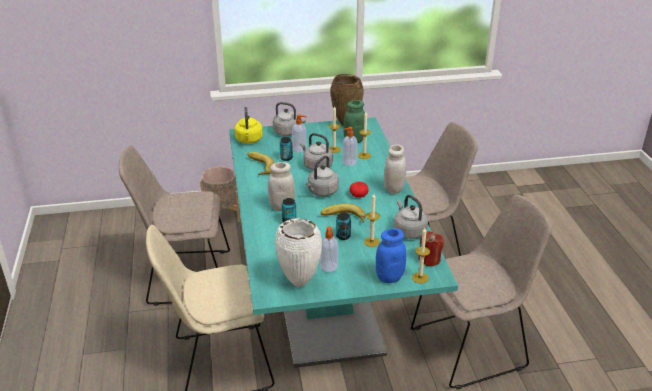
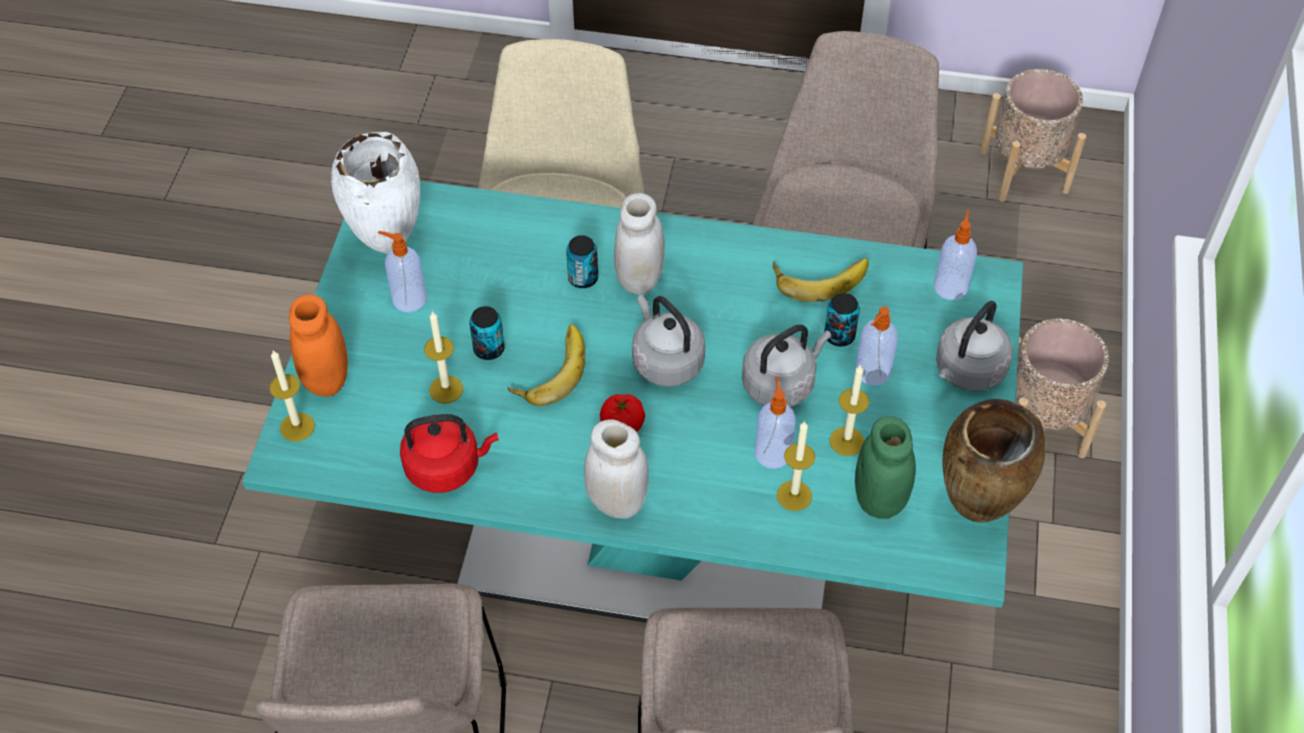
camera: 110 degrees right, 20 degrees up
(78, 237) = (1024, 171): none -> beige planter
(249, 140) = (950, 286): yellow kettle -> soap dispenser
(389, 277) = (327, 379): blue jar -> orange jar
(409, 231) = (447, 467): grey kettle -> red kettle
(429, 259) = (339, 465): red candle -> none

